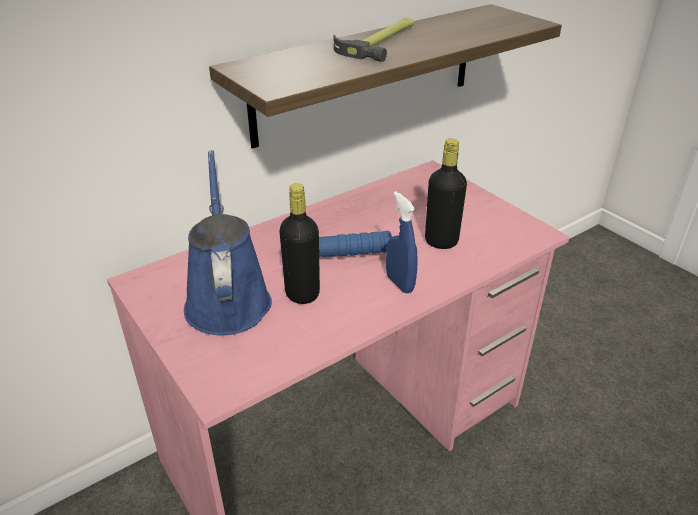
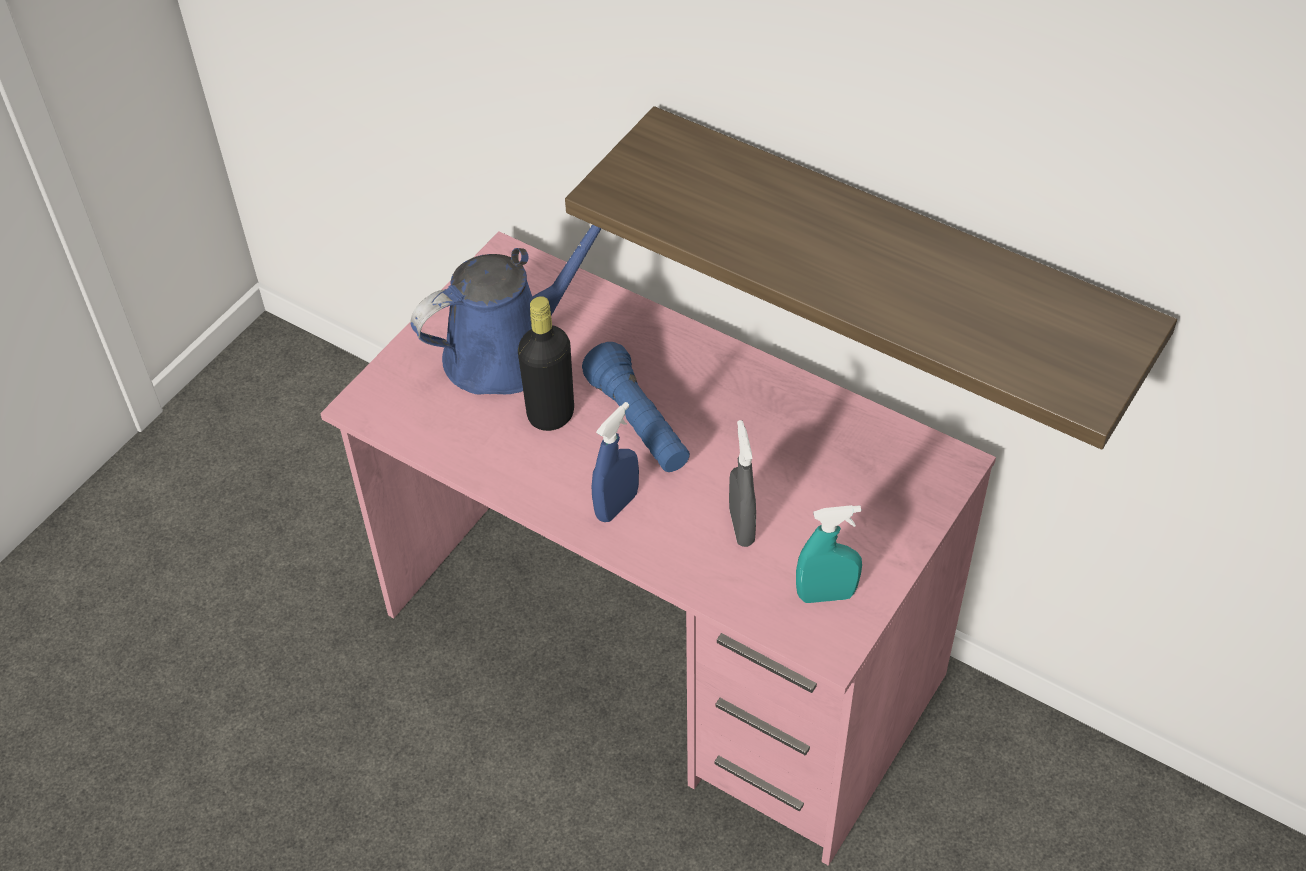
camera: 70 degrees right, 15 degrees up
(382, 41) = (852, 234): hammer -> none
(441, 241) = (741, 527): black bottle -> grey spray bottle
(503, 226) = (826, 595): none -> turquoise spray bottle

